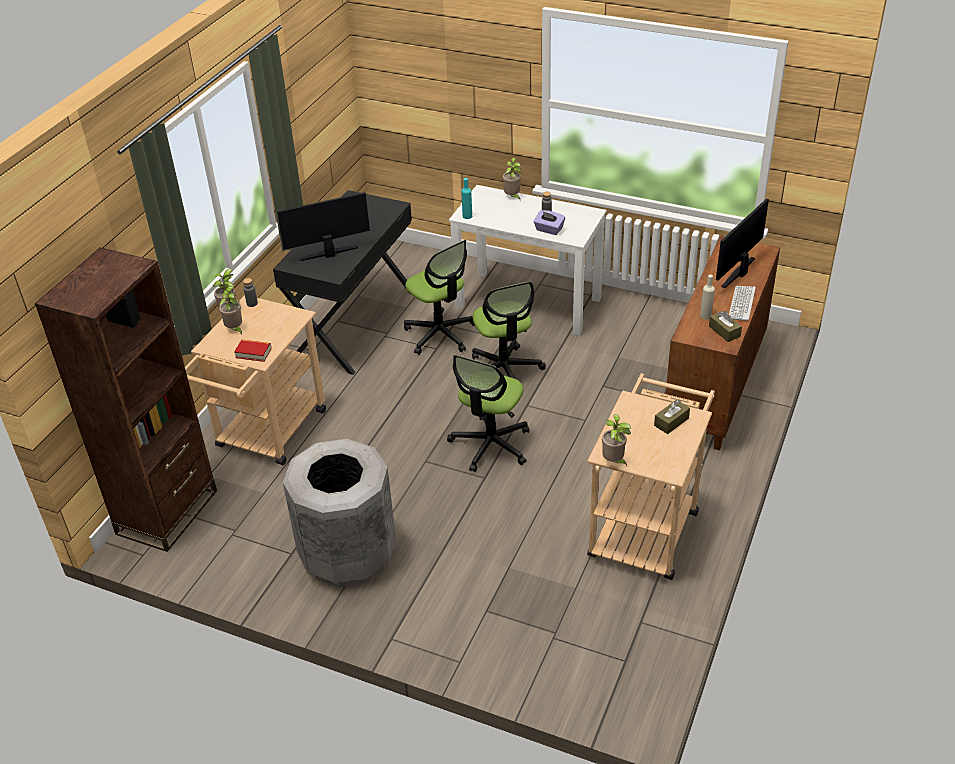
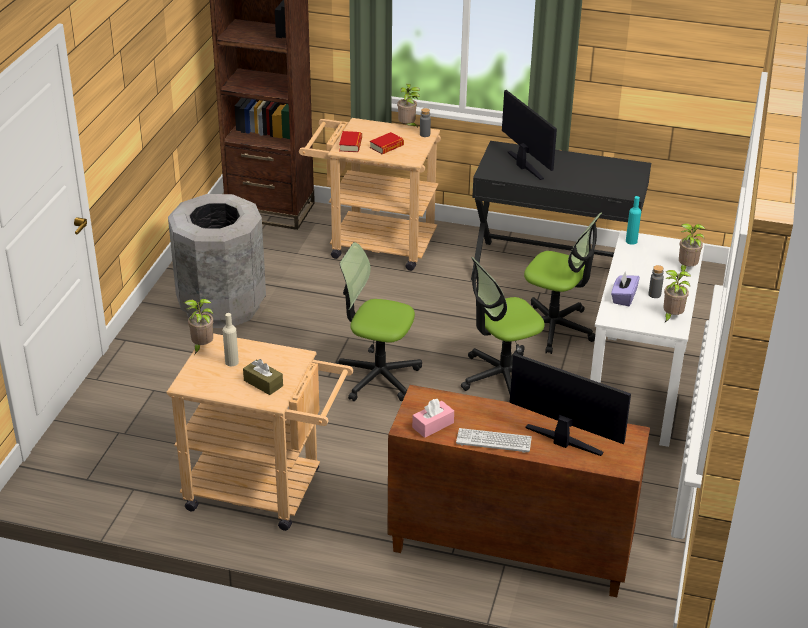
camera: 80 degrees right, 5 degrees down
(235, 329) = (383, 132): potted plant -> potted plant (671, 317)
(267, 329) = (386, 146): none -> book
(440, 334) = (554, 328): office chair -> office chair turned 105 degrees counterclockwise
(705, 316) = (462, 411): beige bottle -> beige bottle (231, 362)
(724, 331) = (433, 425): brown tissue box -> pink tissue box

